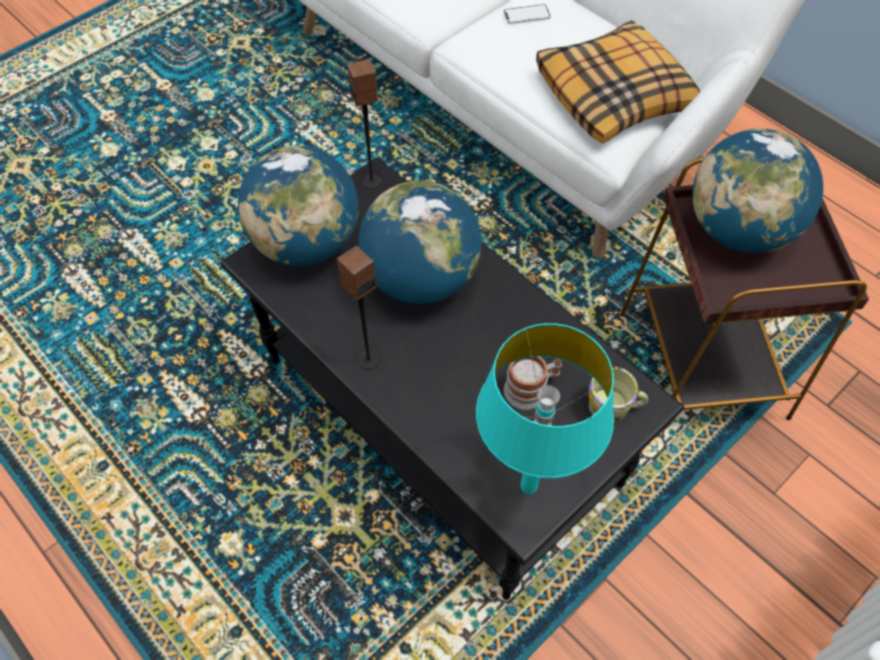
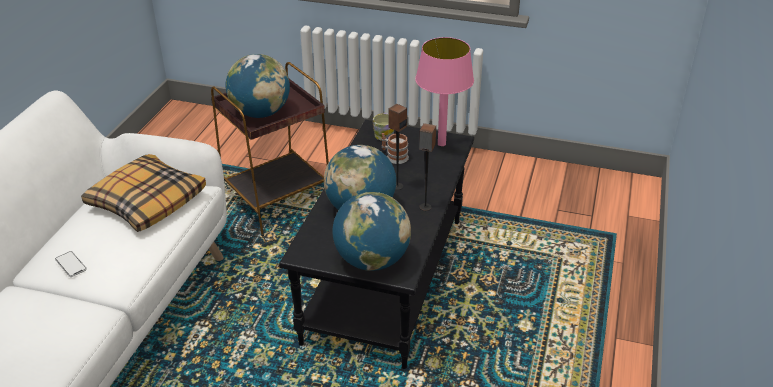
camera: 120 degrees left, 20 degrees down
(372, 181) = (302, 255): speaker -> speaker (397, 186)
(528, 485) = (441, 144): turquoise table lamp -> pink table lamp

